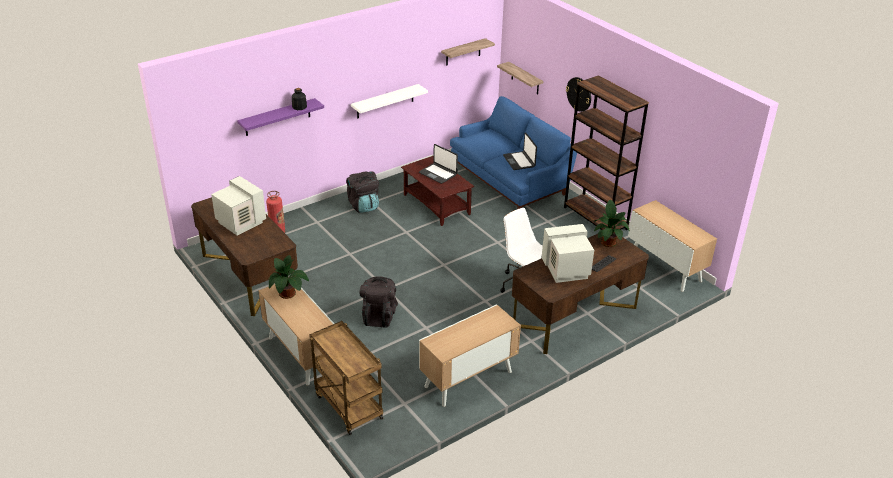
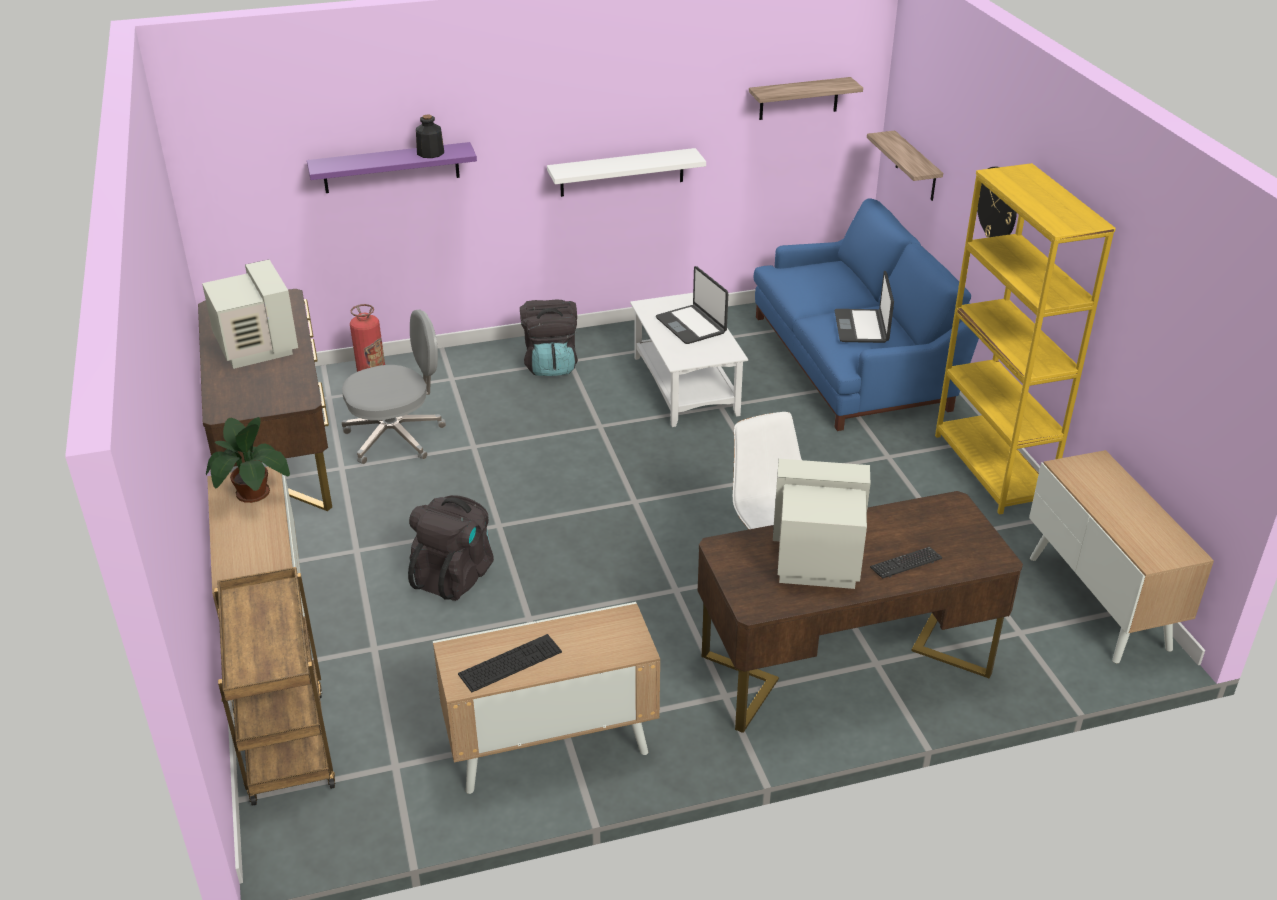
camera: 20 degrees right, 0 degrees up
(307, 256) = (396, 436): none -> grey office chair
(437, 205) = (686, 386): brown coffee table -> white coffee table
(459, 341) = (510, 663): none -> keyboard
(595, 218) = (991, 469): brown bookcase -> yellow bookcase
(609, 241) = (946, 517): potted plant -> none

